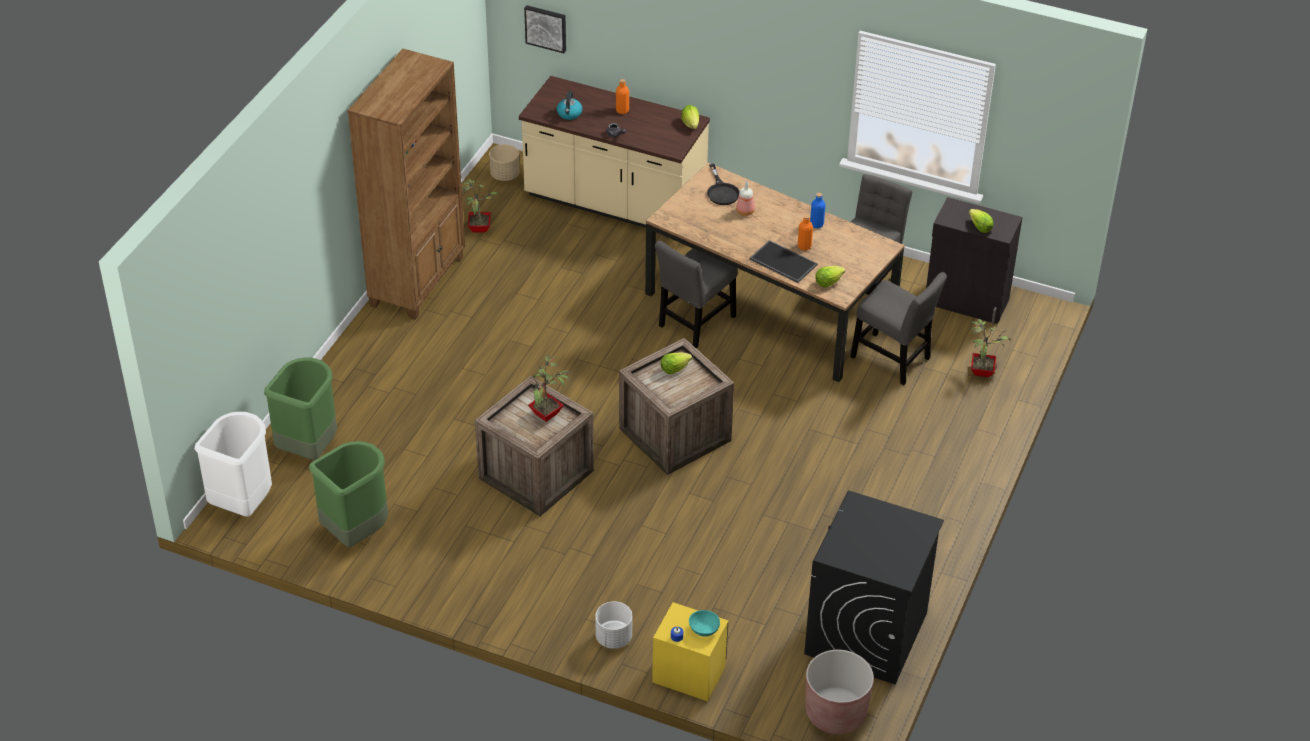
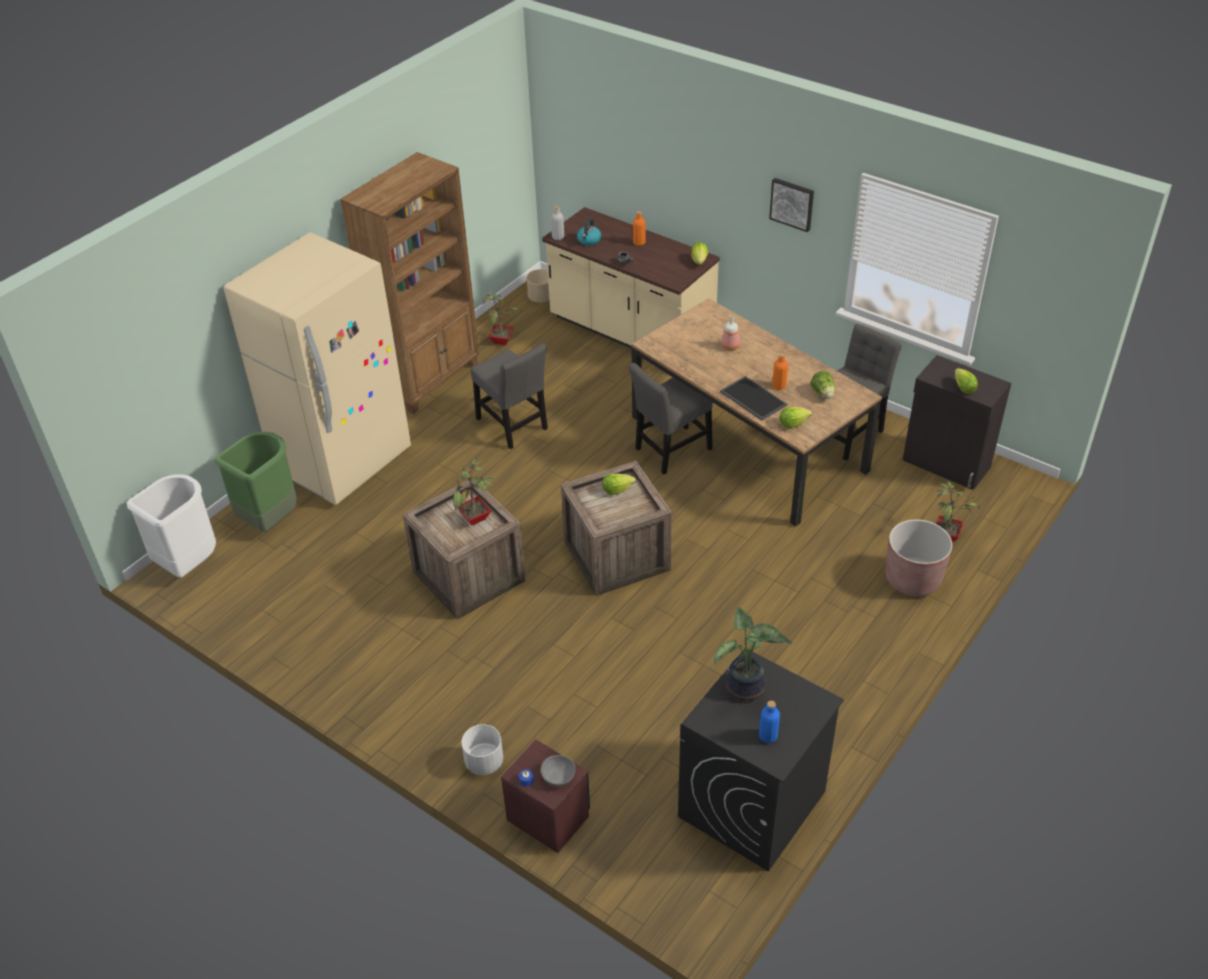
camera: 15 degrees right, 0 degrees up
(356, 532) = (277, 608): green trash can -> none
(361, 379) = (343, 461): none -> beige fridge
(535, 113) = (558, 237): none -> grey bottle
(546, 28) = (581, 159): picture -> picture (792, 203)
(689, 674) = (548, 817): yellow nightstand -> brown nightstand
(703, 629) = (558, 777): turquoise bowl -> grey bowl
(721, 191) = (713, 325): black frying pan -> none
(816, 224) = (797, 366): blue bottle -> blue bottle (768, 736)
(835, 713) = (692, 894): brown planter -> brown planter (912, 579)
(848, 249) = (823, 393): none -> lettuce
(859, 524) = (745, 689): none -> potted plant
(893, 360) = (857, 512): grey chair -> grey chair (513, 426)

